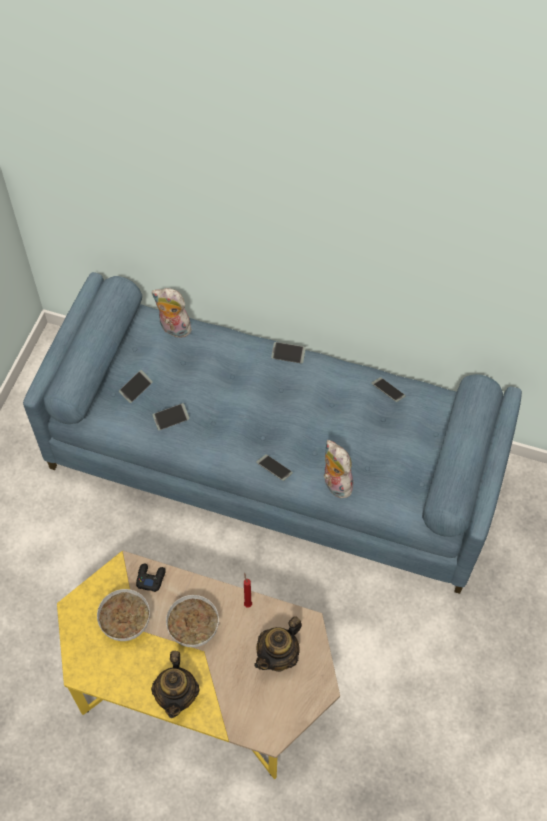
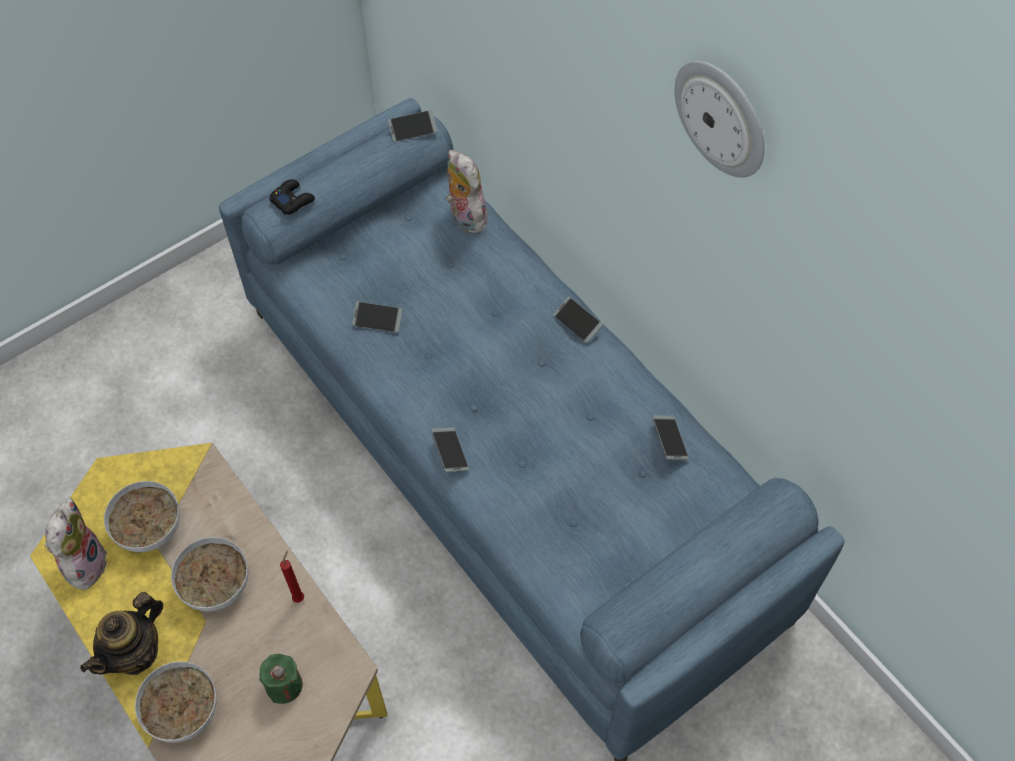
camera: 35 degrees right, 0 degrees up
(136, 388) = (366, 262): phone -> phone (413, 129)
(150, 578) = (216, 495): black game controller -> black game controller (292, 200)
(233, 706) = (184, 710): none -> bowl
(278, 656) = (284, 685): teapot -> green candle
(335, 484) = (510, 516): plush toy -> plush toy (83, 562)
(377, 186) = (722, 117): none -> wall clock

